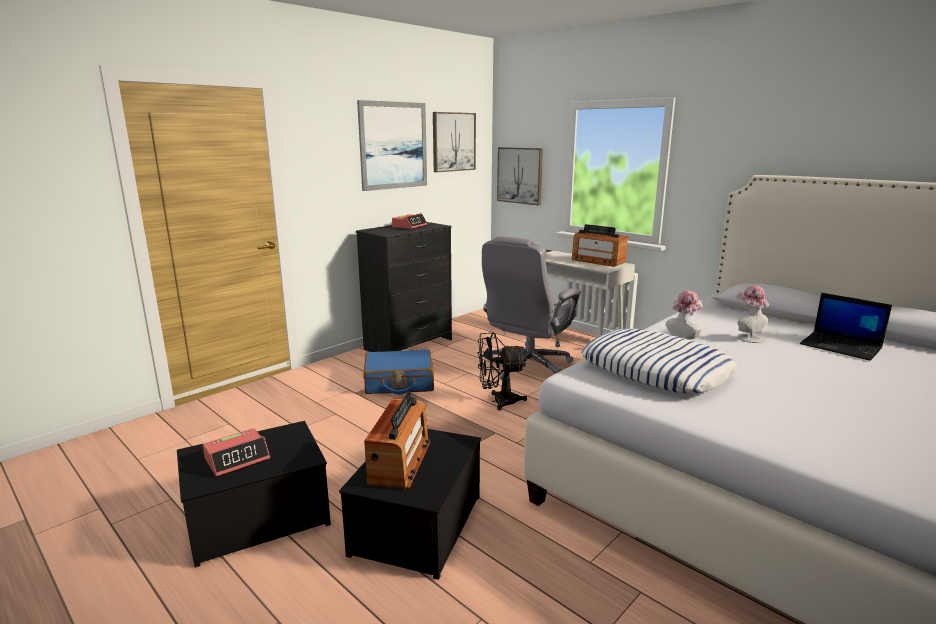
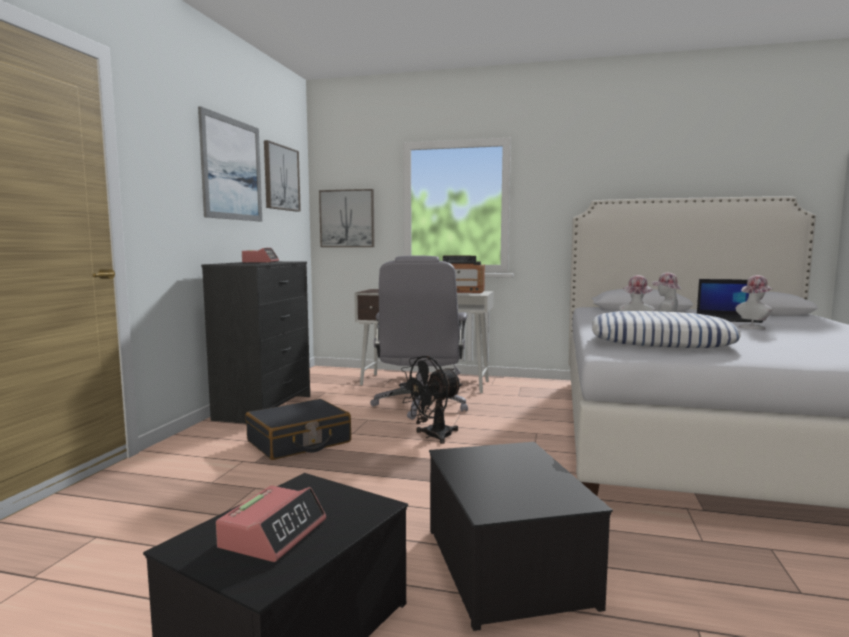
camera: 30 degrees left, 10 degrees down
(399, 382) = (299, 442): blue suitcase -> black suitcase
(400, 462) = (494, 480): radio -> none
(835, 366) = (753, 327): none -> hat

